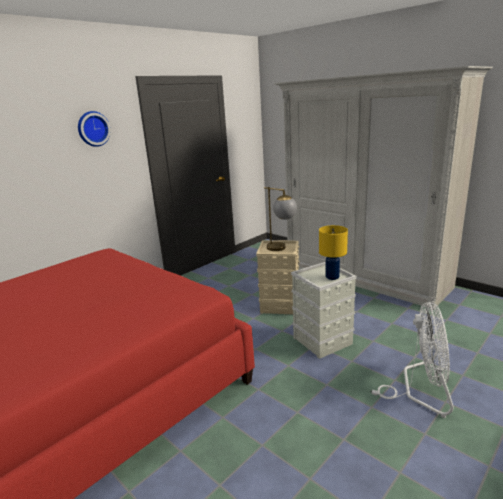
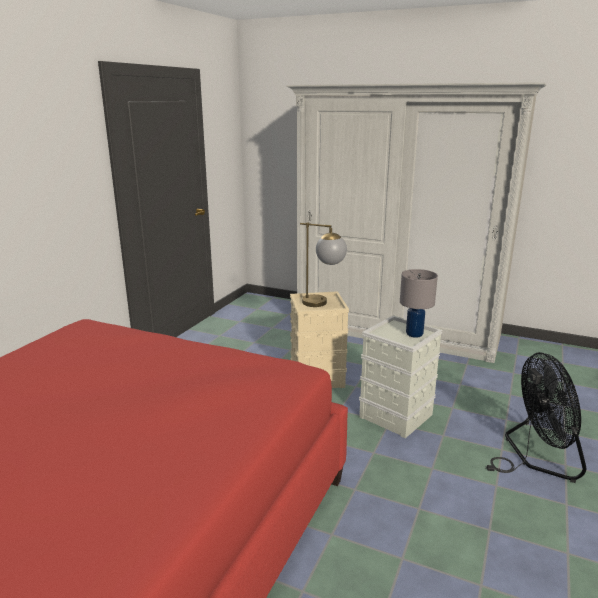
camera: 20 degrees left, 0 degrees up
(93, 129) = (44, 137): wall clock -> none
(332, 278) = (415, 335): yellow table lamp -> grey table lamp
(419, 387) = (530, 453): white fan -> black fan

